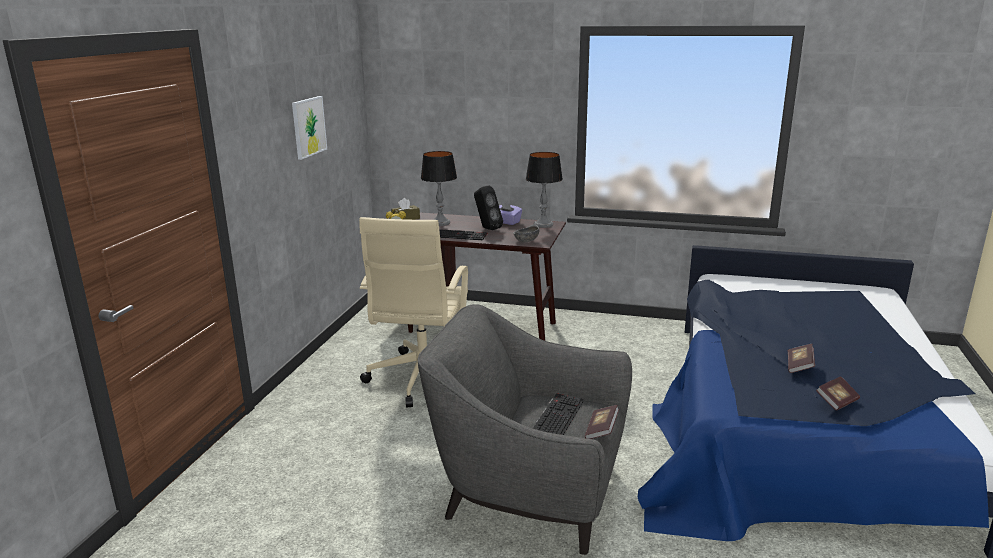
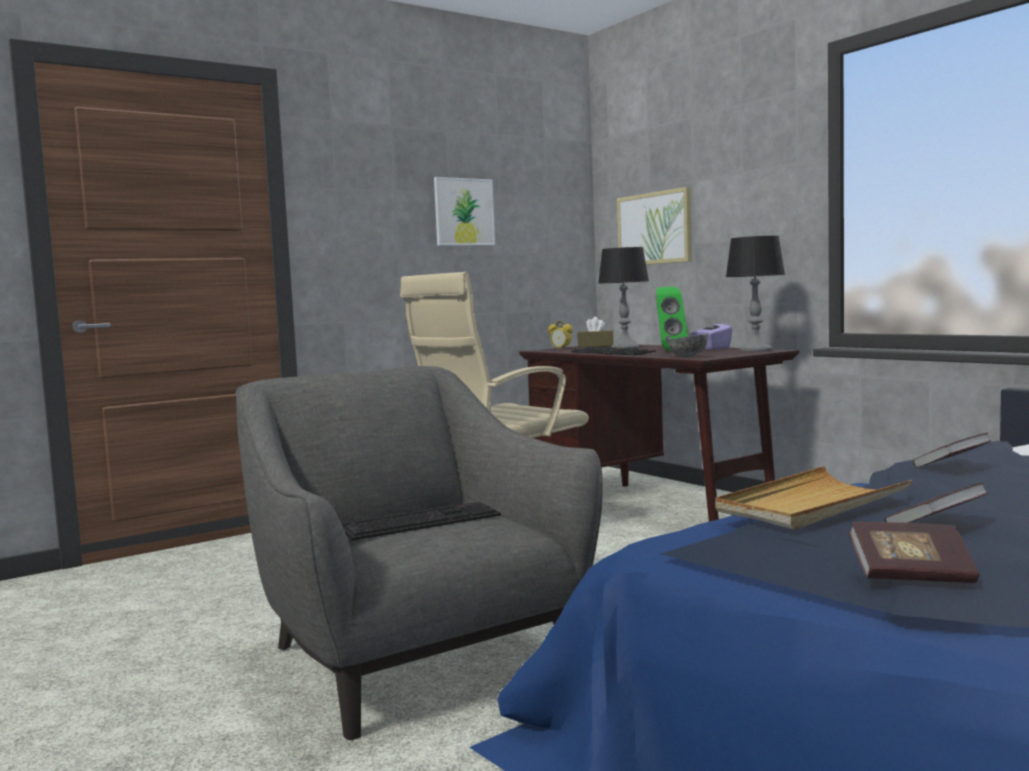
camera: 40 degrees right, 15 degrees down
(431, 126) = (655, 228): none -> picture
(487, 228) = (669, 351): black speaker -> green speaker
(601, 430) = (450, 541): book -> book (951, 466)
(735, 361) = (811, 504): none -> beige tray

